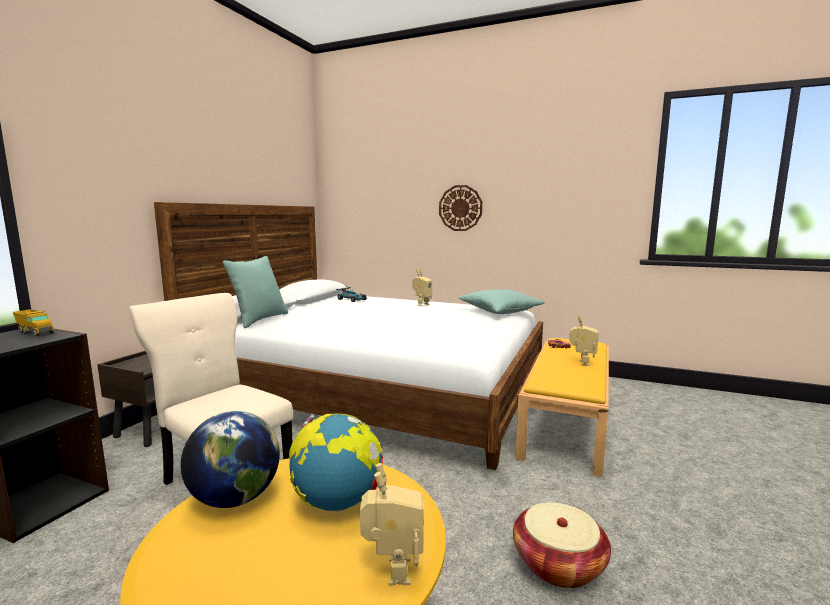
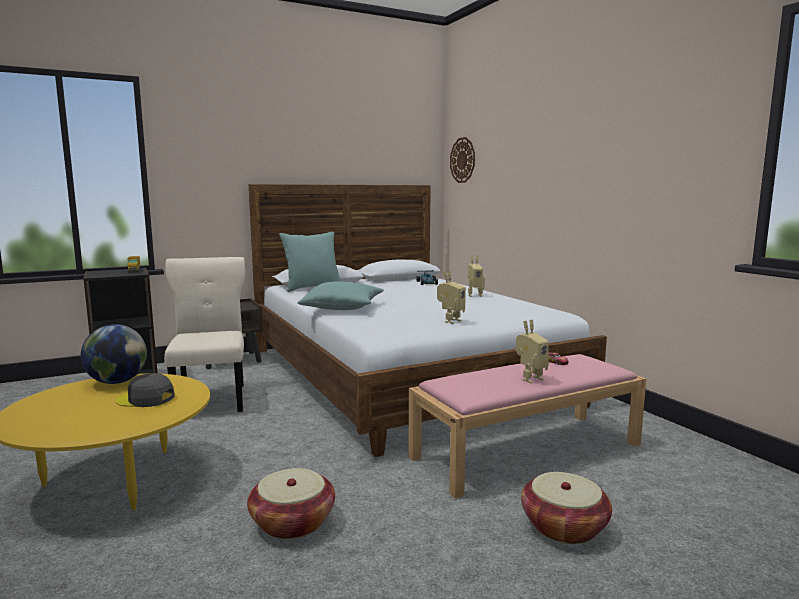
camera: 40 degrees right, 0 degrees up
(338, 503) = (145, 399): globe -> grey cap
(392, 571) = (98, 430): toy robot -> toy robot (450, 321)
(460, 208) = (549, 186): wall clock -> wall clock (462, 160)
(499, 312) = (529, 312): turquoise pillow -> turquoise pillow (343, 308)
(566, 421) = (527, 450): yellow bench -> pink bench
(681, 466) = (564, 527): none -> basket

